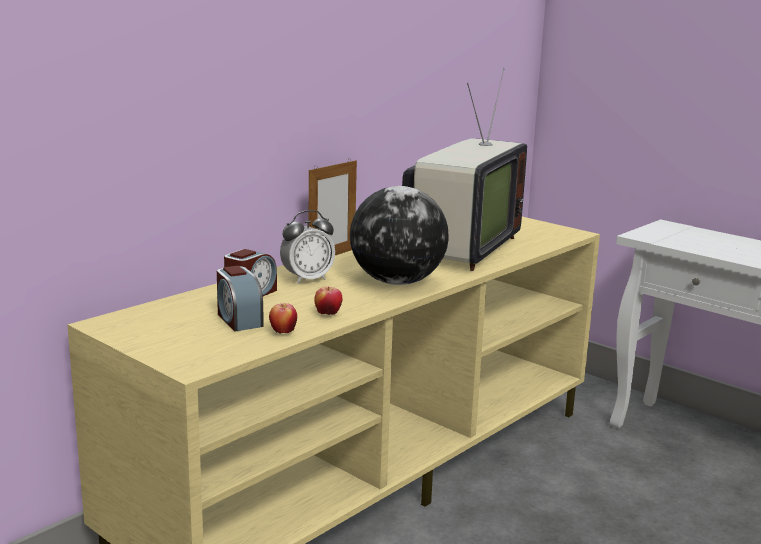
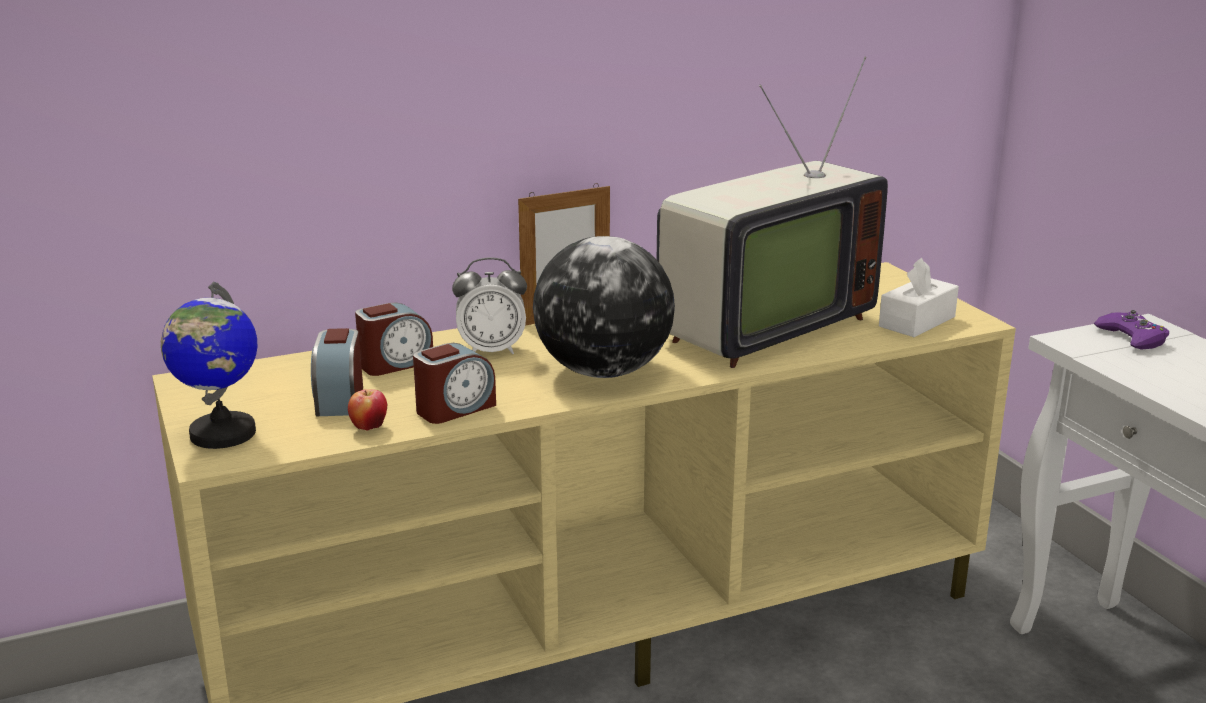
camera: 25 degrees right, 5 degrees up
(178, 351) = (222, 434): none -> globe
(328, 314) = (455, 409): apple -> alarm clock
(545, 236) = (917, 321): none -> white tissue box
(668, 231) = (1132, 337): none -> purple game controller

